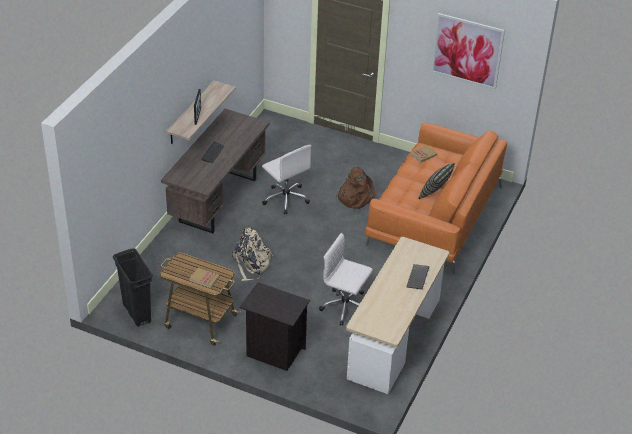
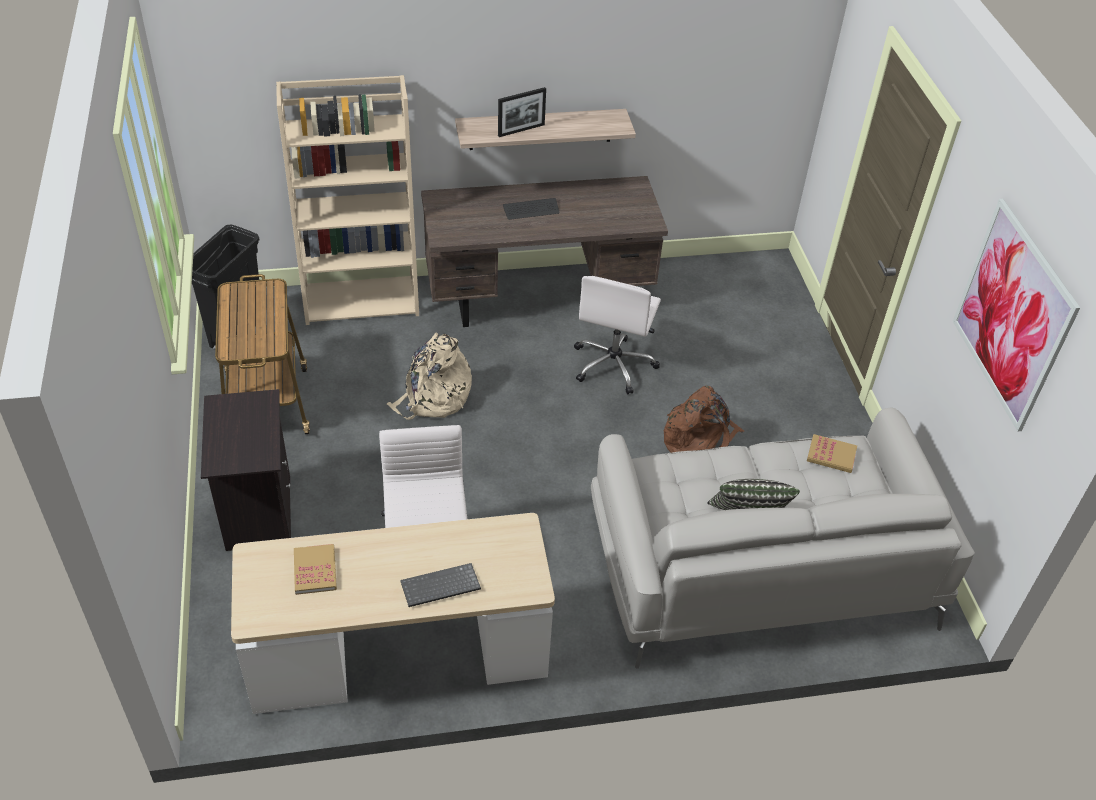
camera: 55 degrees right, 5 degrees up
(157, 258) = (362, 300): none -> beige bookcase
(204, 278) = (245, 331): book -> book (315, 570)
(434, 217) = (758, 567): orange sofa -> grey sofa

